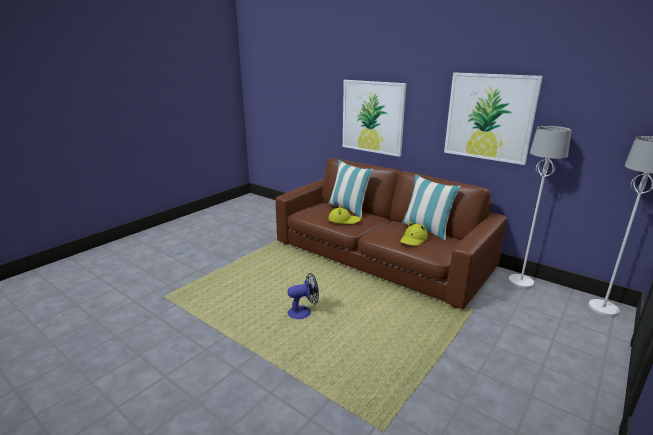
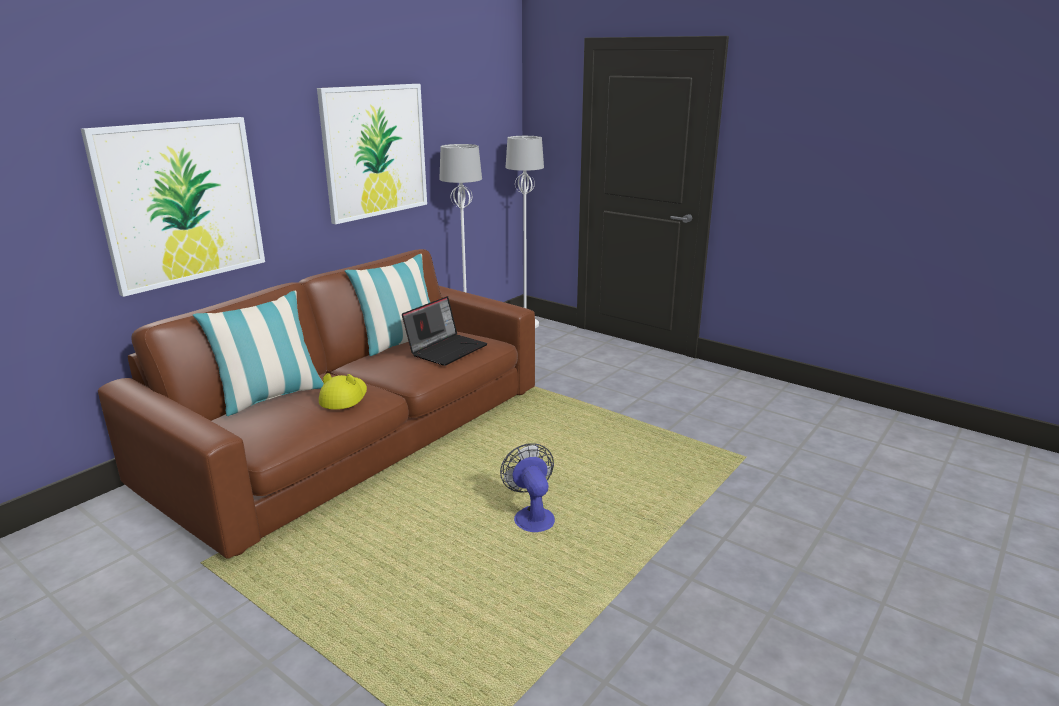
camera: 90 degrees left, 0 degrees up
(413, 239) = (446, 349): yellow hat -> laptop

